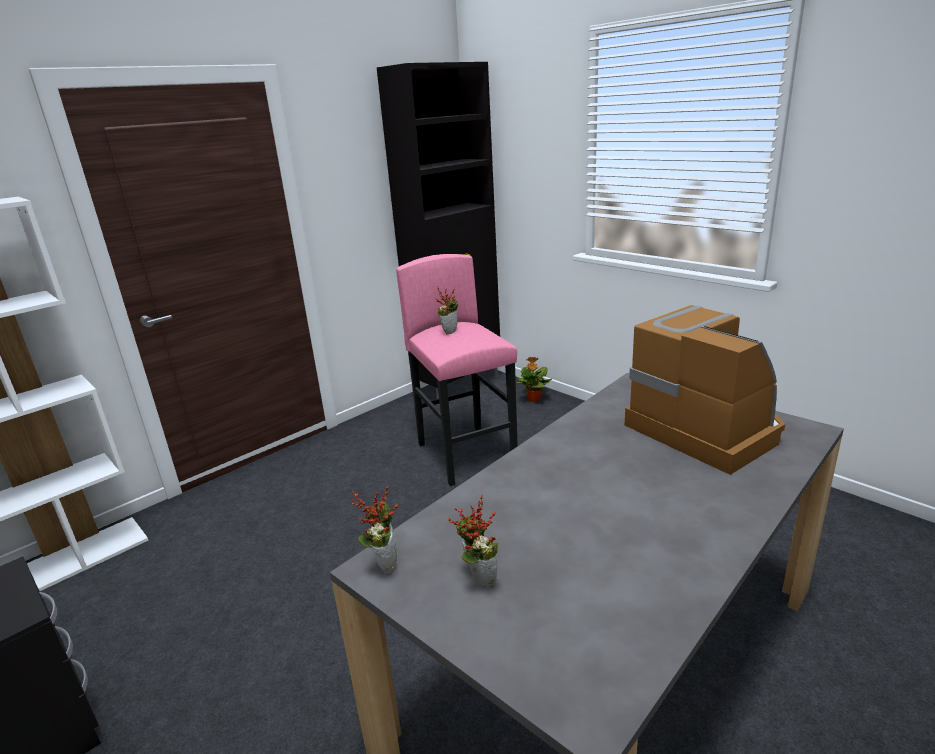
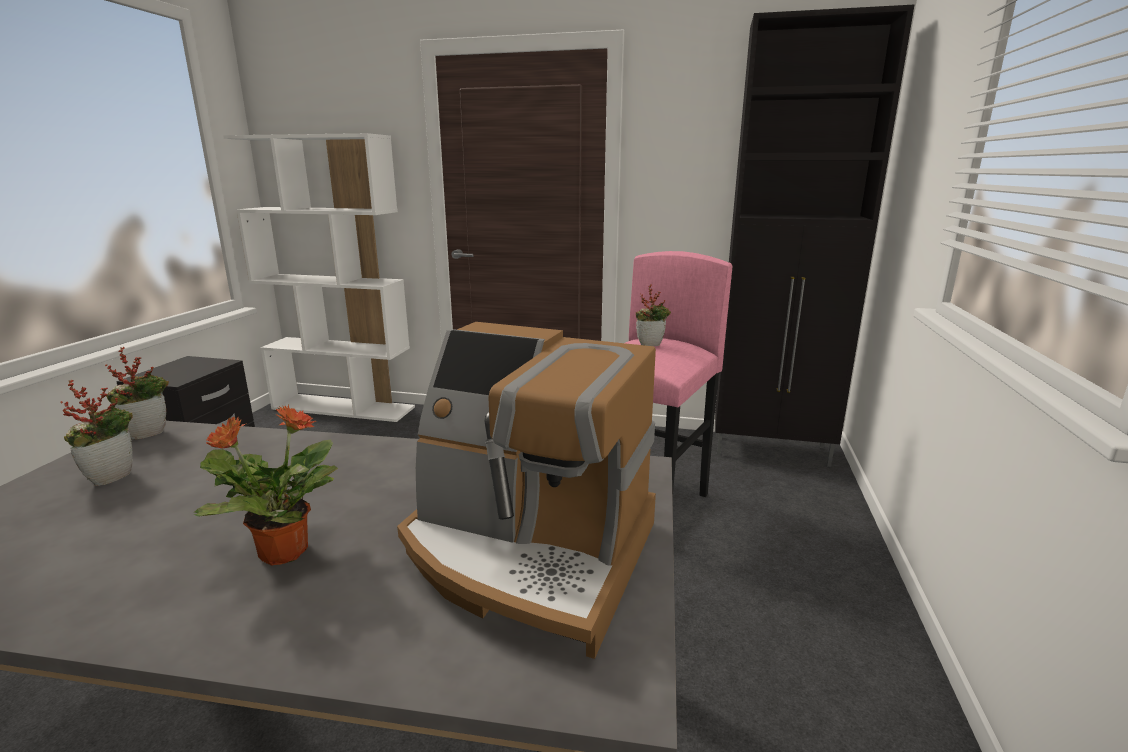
camera: 55 degrees right, 5 degrees down
(534, 399) = (824, 509): potted plant -> potted plant (282, 552)
(705, 428) = (529, 553): coffee machine -> coffee machine turned 90 degrees clockwise

